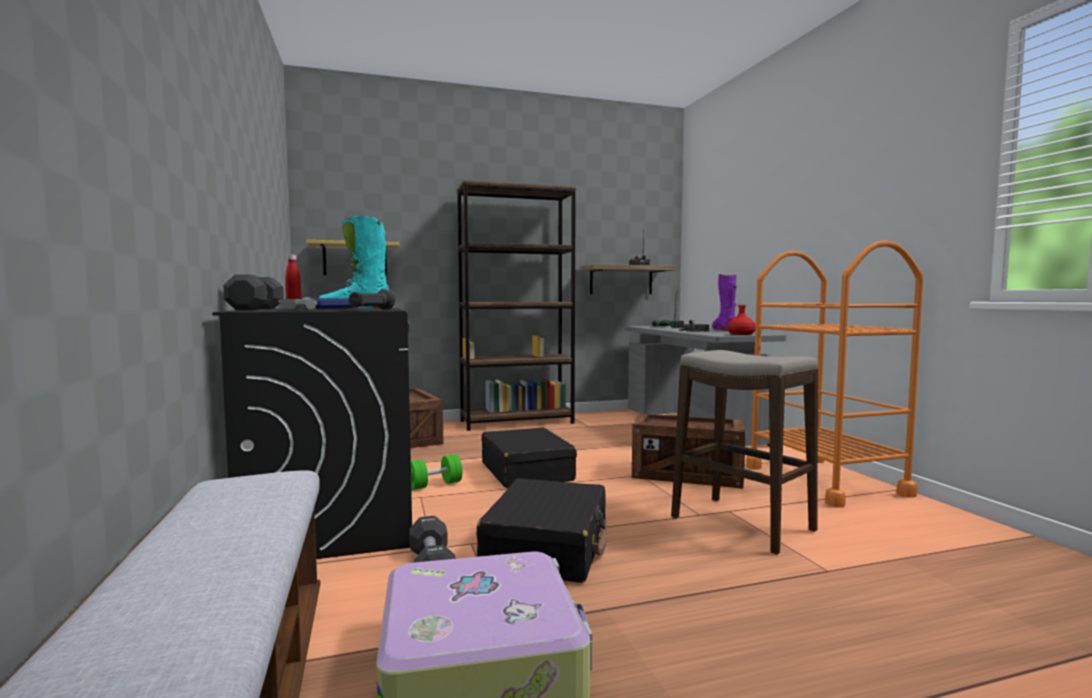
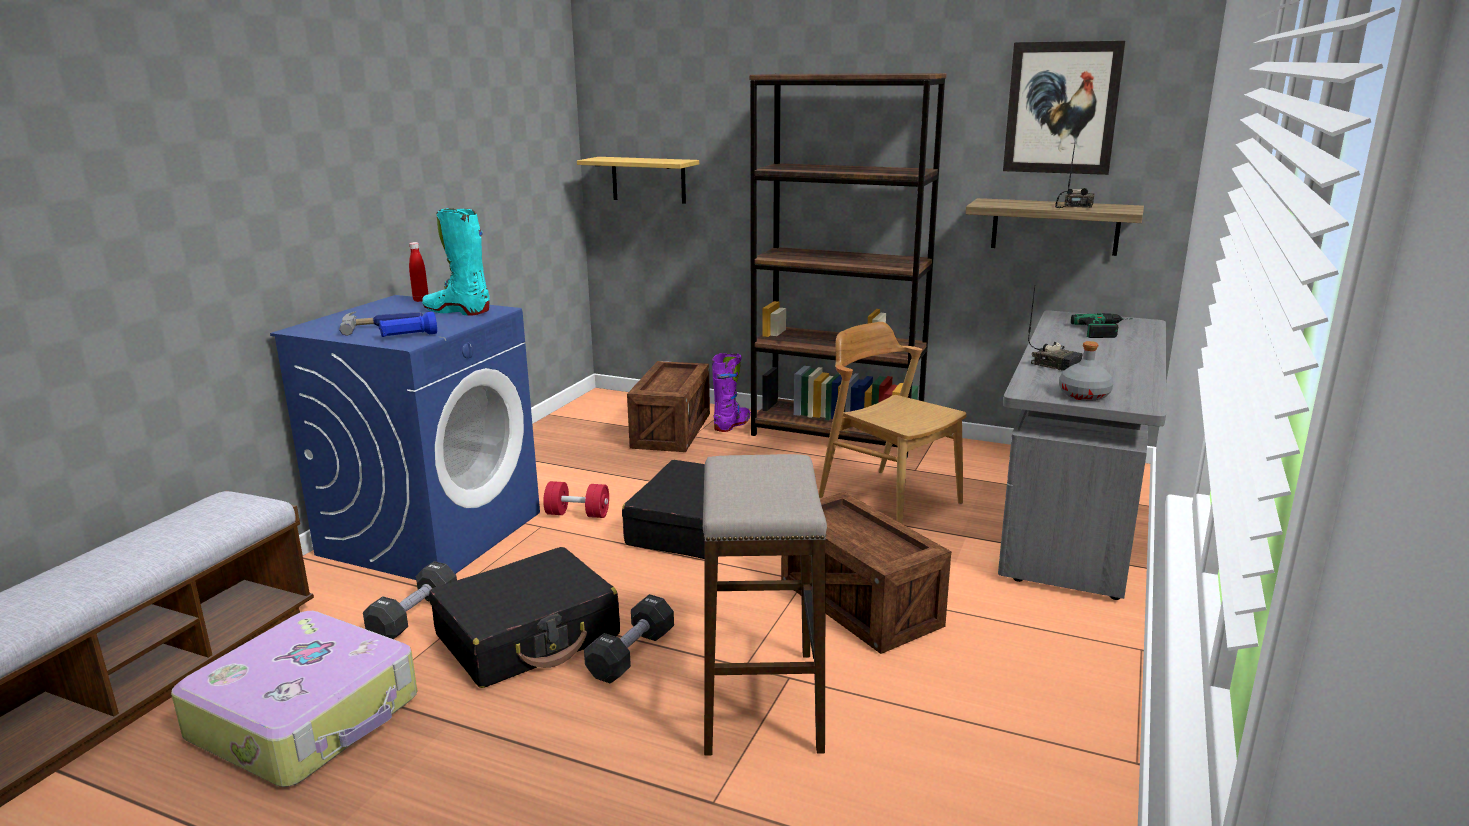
camera: 40 degrees right, 15 degrees up
(256, 309) = (360, 310): black dumbbell -> black dumbbell (631, 654)
(331, 523) = (432, 532): black washing machine -> blue washing machine
(371, 309) = (409, 336): black flashlight -> blue flashlight
(434, 485) = (577, 514): green dumbbell -> red dumbbell
(604, 438) = (889, 500): none -> brown chair
(619, 217) = (1061, 108): none -> picture
(723, 329) = (1143, 364): purple boot -> purple boot (732, 425)
(741, 334) = (1084, 395): red bottle -> grey bottle
(824, 480) = (1038, 693): orange cart -> none

